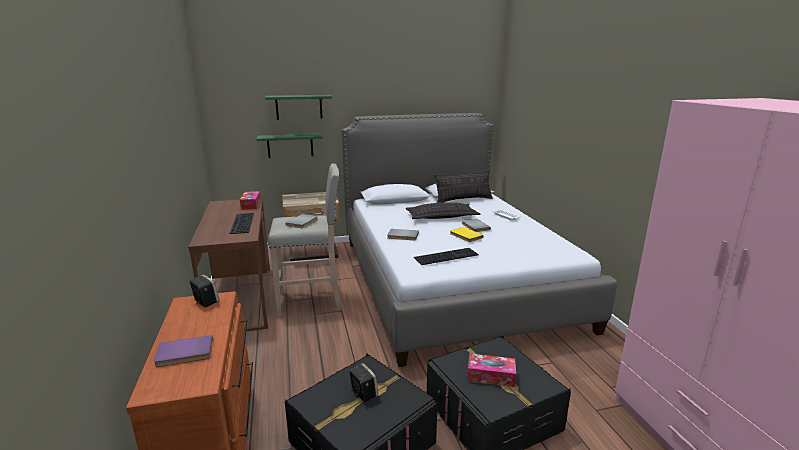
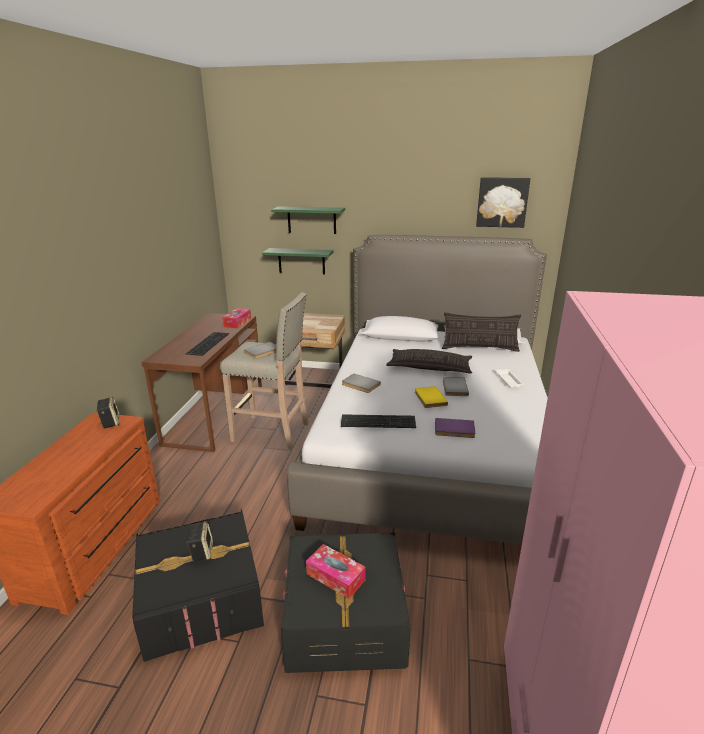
camera: 25 degrees right, 5 degrees up
(184, 354) = (47, 471): purple book -> purple book (454, 430)
(456, 86) = (502, 202): none -> picture

